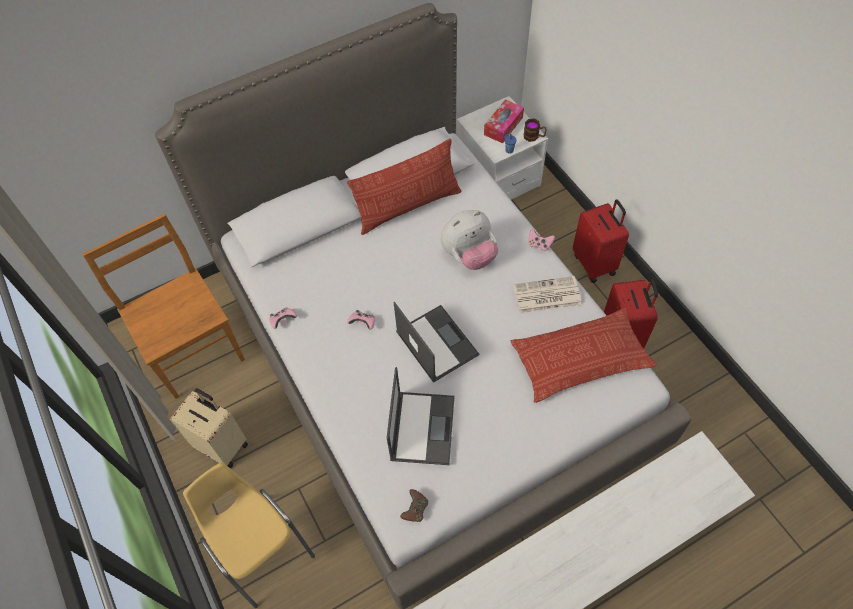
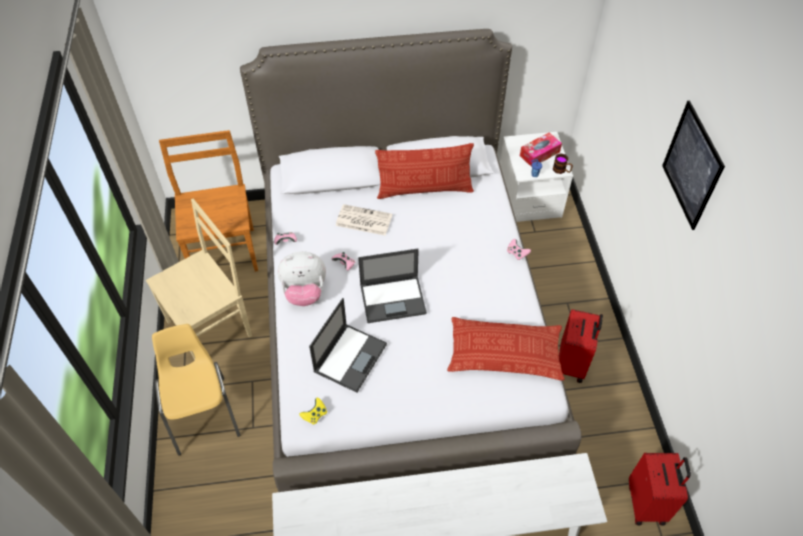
camera: 20 degrees right, 5 degrees down
(222, 445) = (211, 327): beige suitcase -> beige chair
(415, 509) = (315, 415): brown game controller -> yellow game controller
(436, 343) = (393, 299): laptop -> laptop turned 90 degrees clockwise
(469, 255) = (454, 243): plush toy -> plush toy (304, 292)
(546, 296) = (501, 295): newspaper -> newspaper (363, 220)
(595, 264) = (578, 296): red suitcase -> red suitcase (647, 503)
(731, 93) = (692, 165): none -> picture

